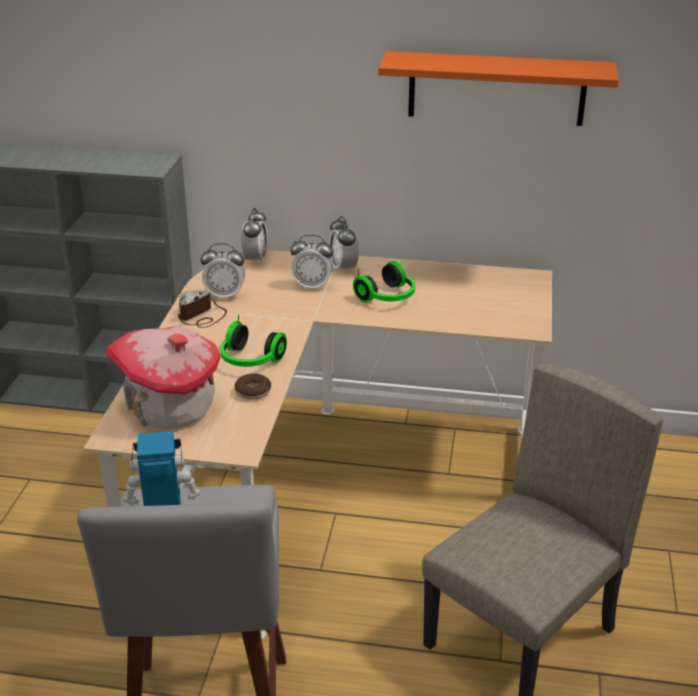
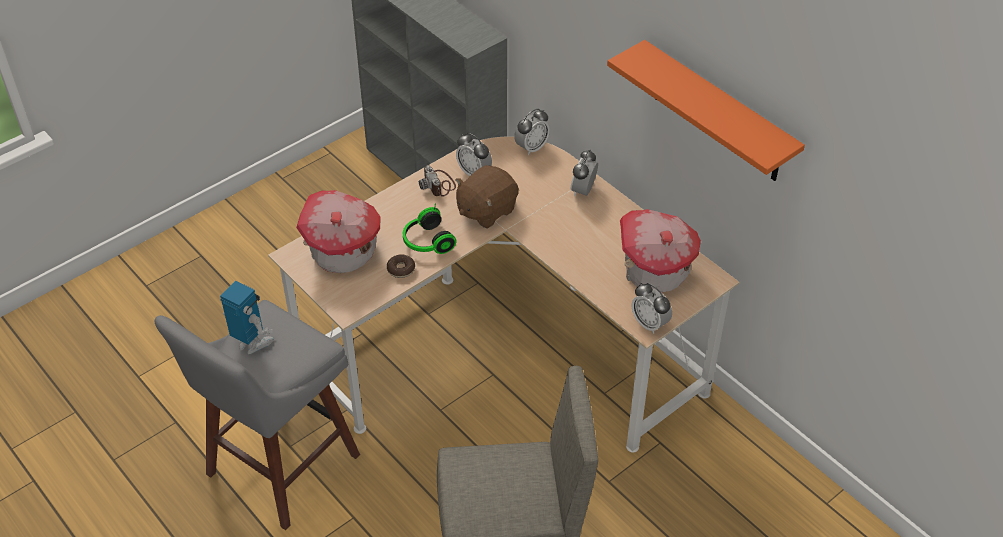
camera: 40 degrees right, 15 degrees up
(202, 317) = (438, 185): camera -> camera turned 105 degrees counterclockwise
(275, 315) = (486, 210): none -> brown plush toy
(312, 286) = (541, 196): alarm clock -> alarm clock (649, 323)
(388, 298) = (580, 238): headphones -> none
(480, 291) = (654, 270): none -> toy house

